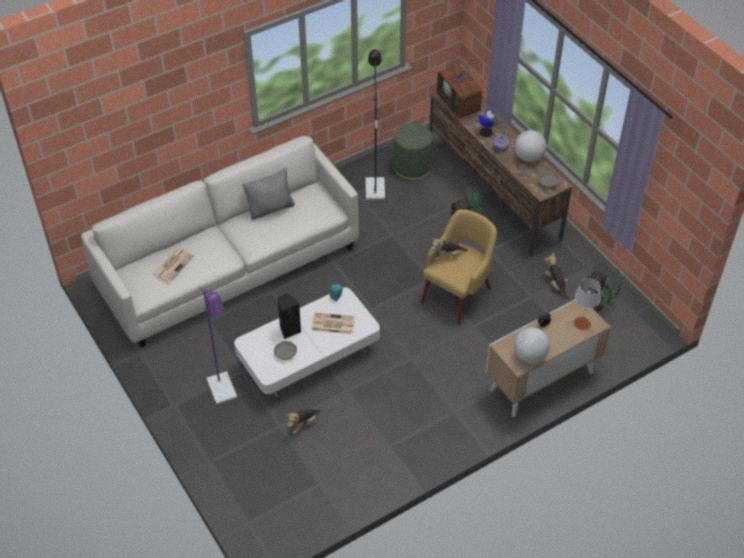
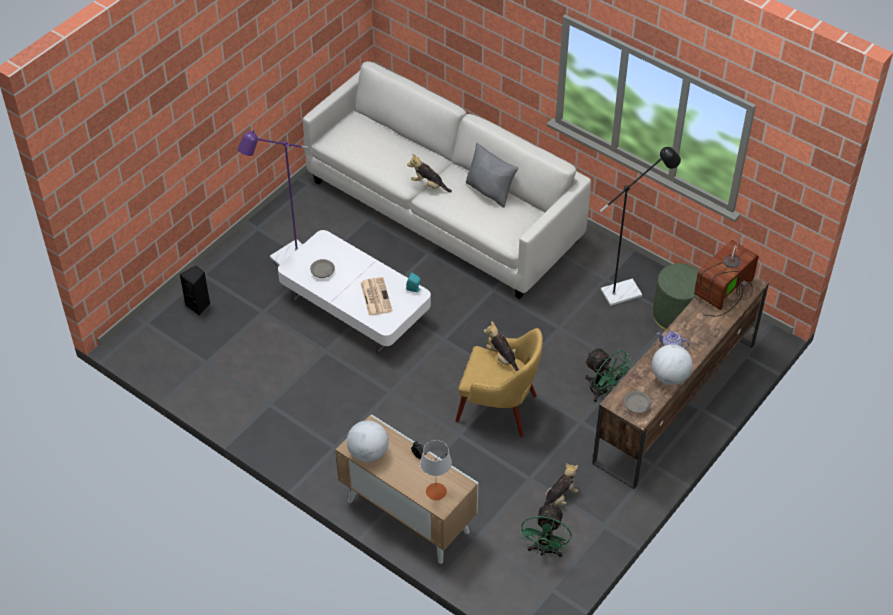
camera: 70 degrees right, 0 degrees up
(173, 265) = (378, 146): newspaper -> none
(289, 329) = (353, 265): black speaker -> black speaker (199, 306)
(303, 424) = (271, 329): plush toy -> plush toy (428, 185)
(485, 132) = (689, 326): globe -> none

